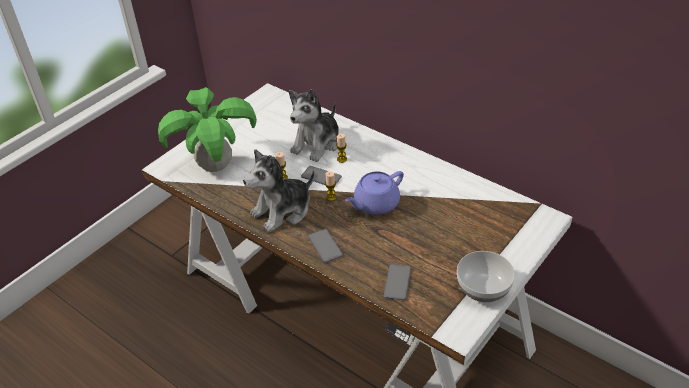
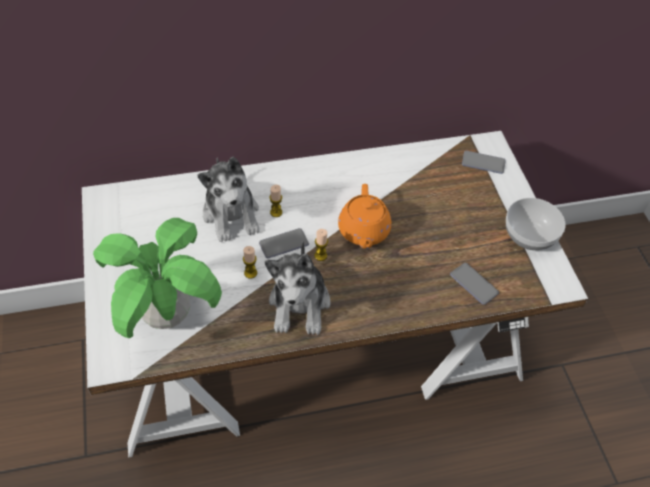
camera: 55 degrees left, 10 degrees up
(325, 246) = (381, 303): phone -> phone (483, 163)
(375, 204) = (363, 231): purple teapot -> orange teapot

